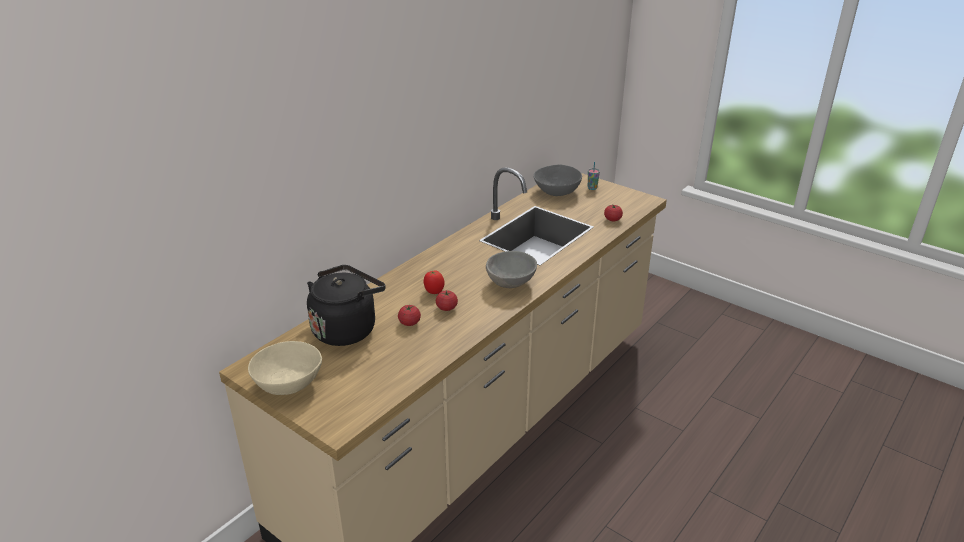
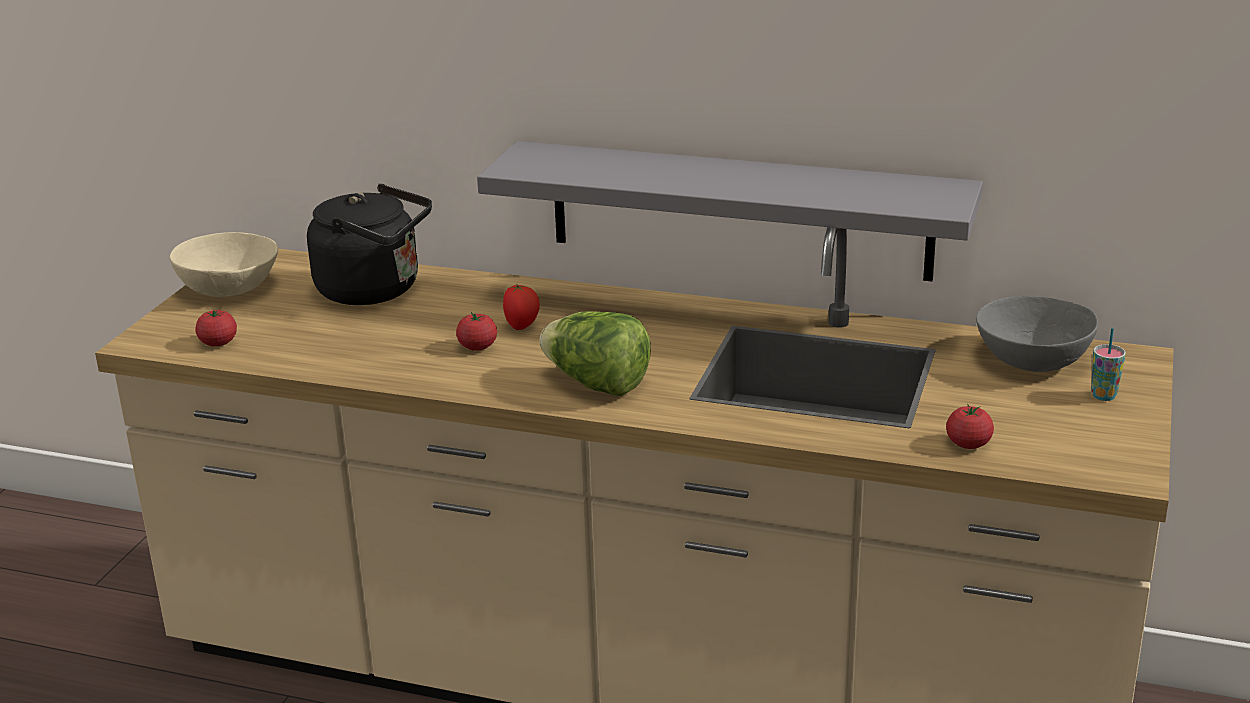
camera: 70 degrees right, 5 degrees down
(409, 323) = (416, 329): tomato -> tomato (218, 343)
(446, 192) = (739, 210): none -> grey shelf
(511, 283) = (596, 384): grey bowl -> lettuce

